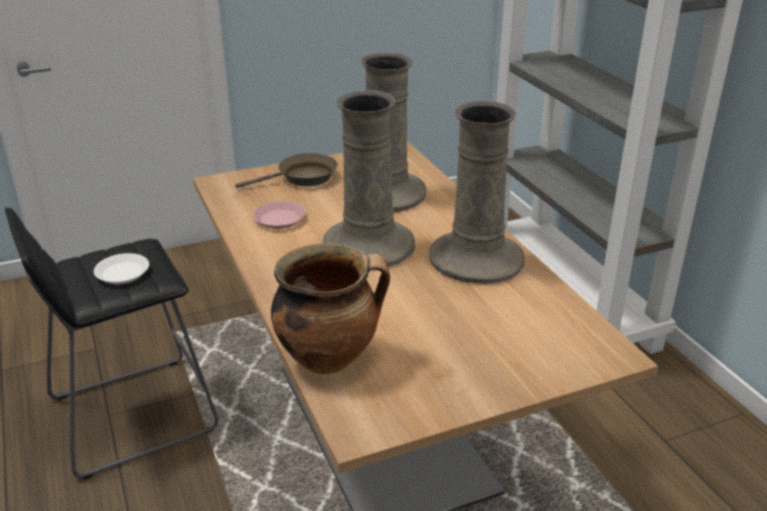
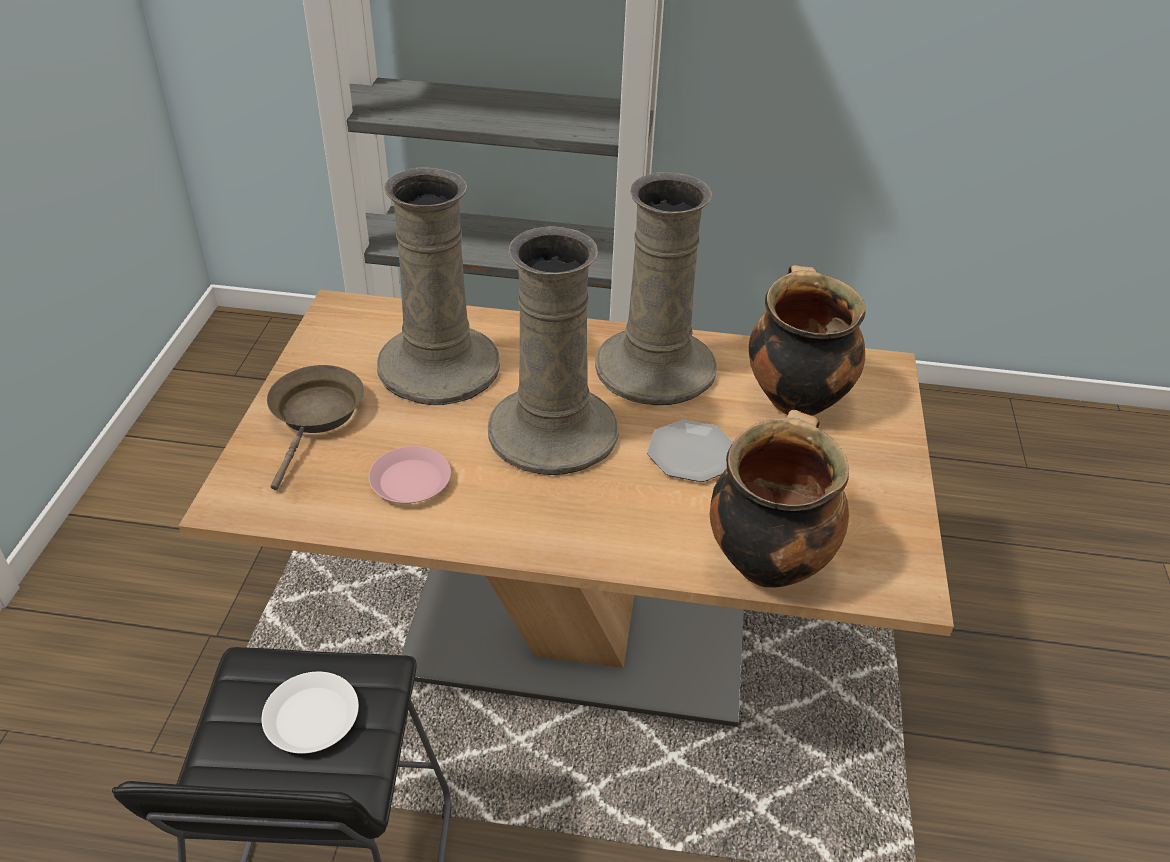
camera: 60 degrees left, 10 degrees up
(404, 298) = (692, 454): none -> plate
(518, 322) = (794, 397): none -> cooking pot

